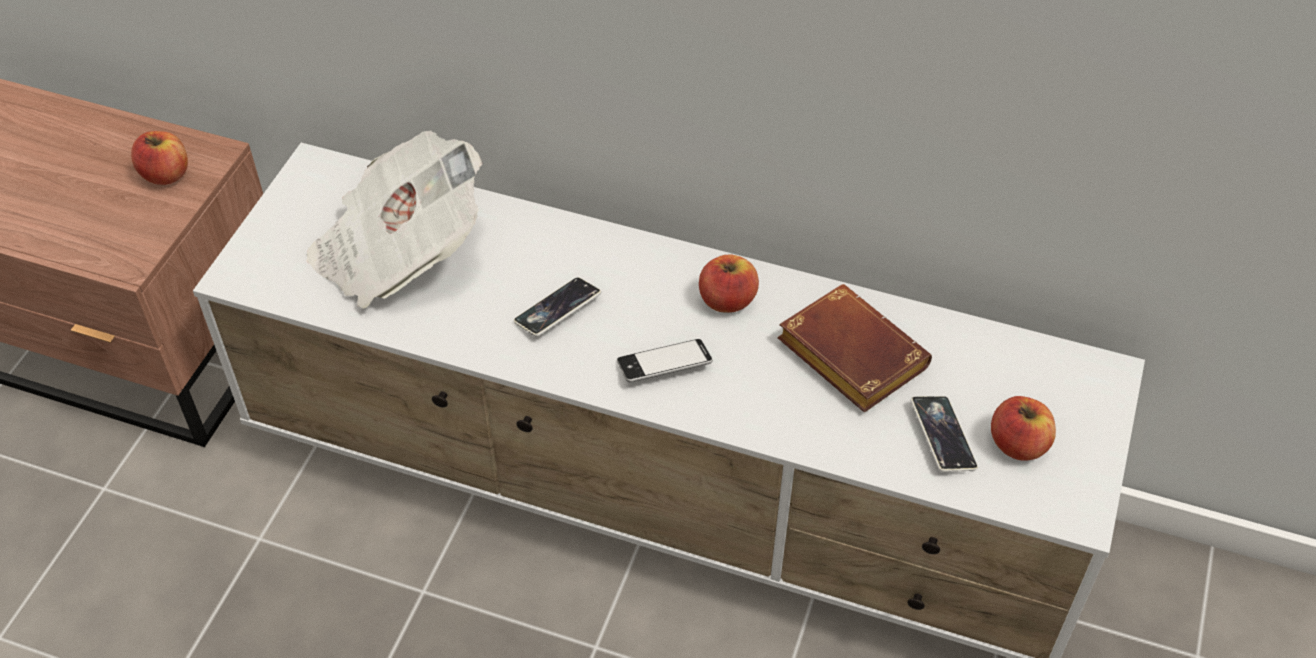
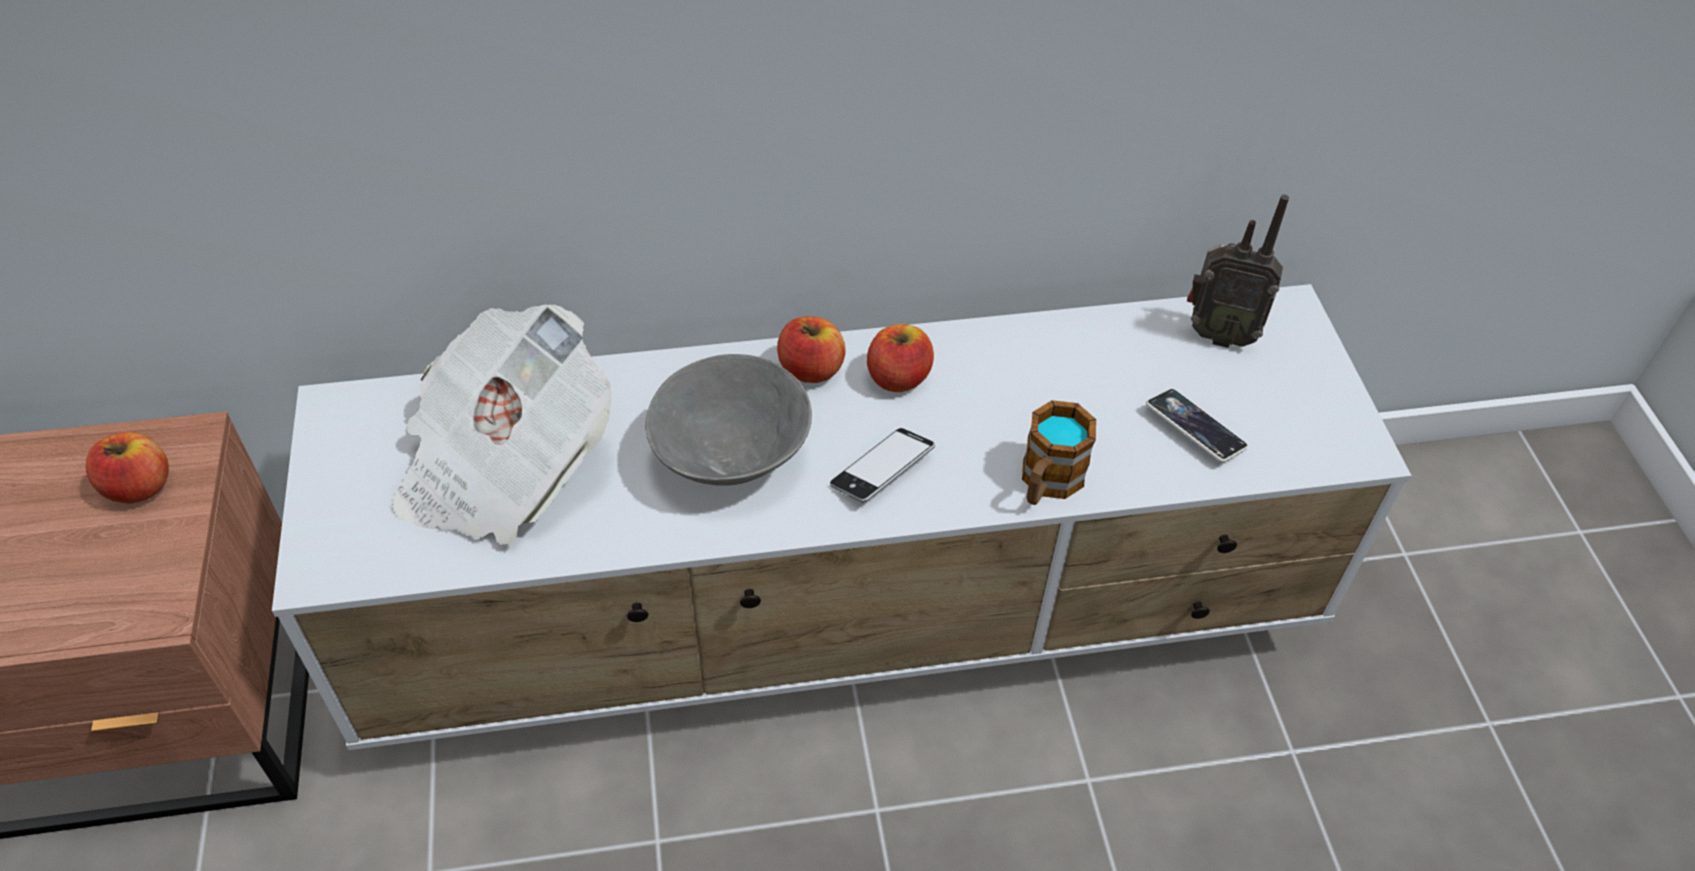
camera: 30 degrees left, 0 degrees up
(557, 310) = (729, 458): phone -> grey bowl
(786, 428) = (1047, 483): none -> mug
(846, 355) = (1051, 386): brown book -> none
(1018, 444) = (1264, 407): apple -> apple (811, 369)
(1024, 368) = (1218, 334): none -> radio

